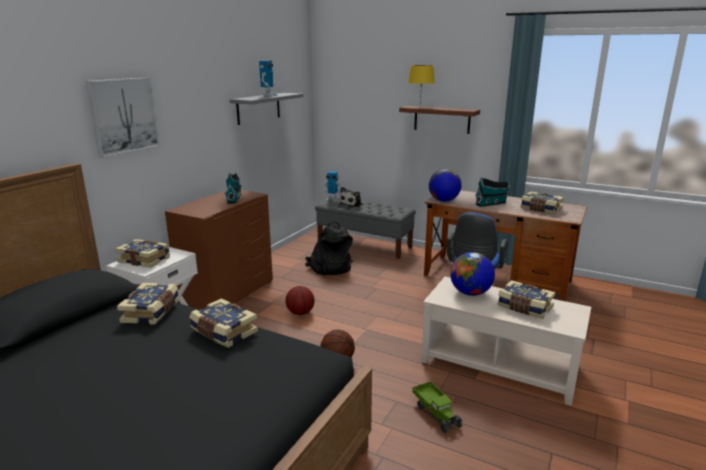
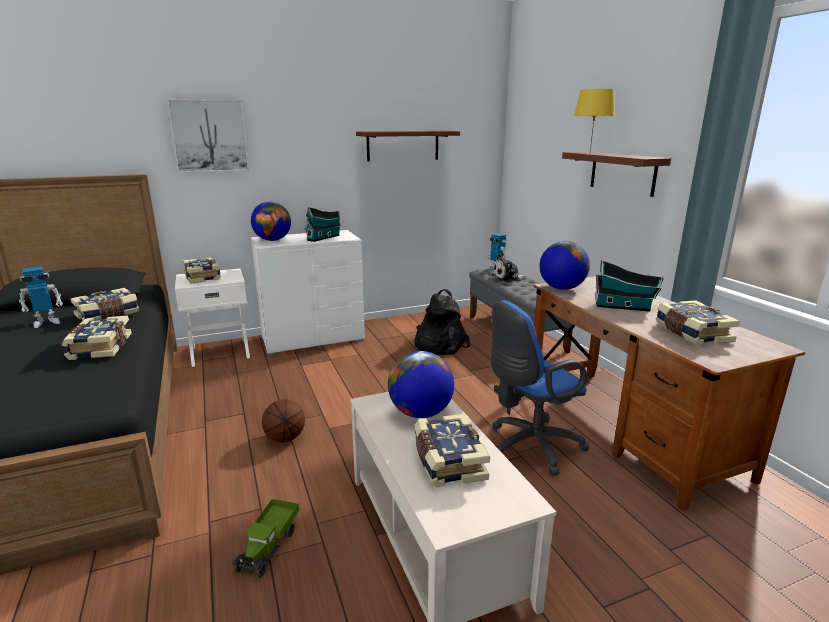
camera: 40 degrees right, 0 degrees up
(196, 209) = (272, 240): none -> globe
(227, 293) = (312, 338): brown dresser -> white dresser
(258, 108) = (403, 145): grey shelf -> brown shelf
(269, 96) = (409, 131): toy robot -> toy robot (46, 322)
(300, 313) = (337, 378): basketball -> none

